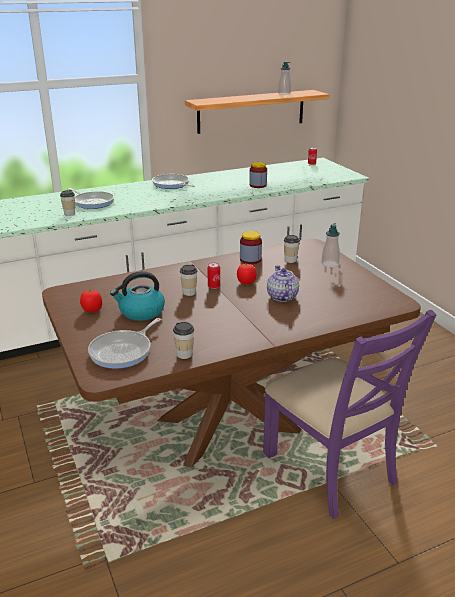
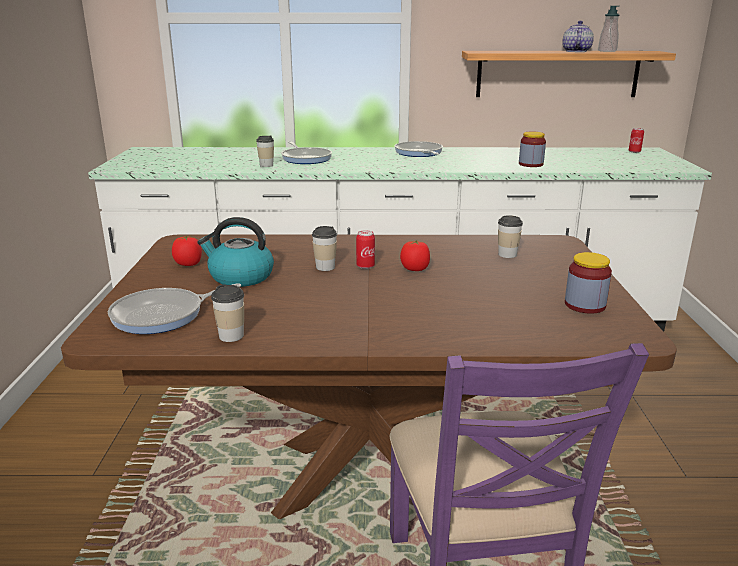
camera: 25 degrees right, 5 degrees down
(250, 259) = (449, 245): jar -> jar (585, 305)
(281, 296) = (447, 294): teapot -> teapot (575, 51)
(330, 264) = (564, 268): soap dispenser -> none

